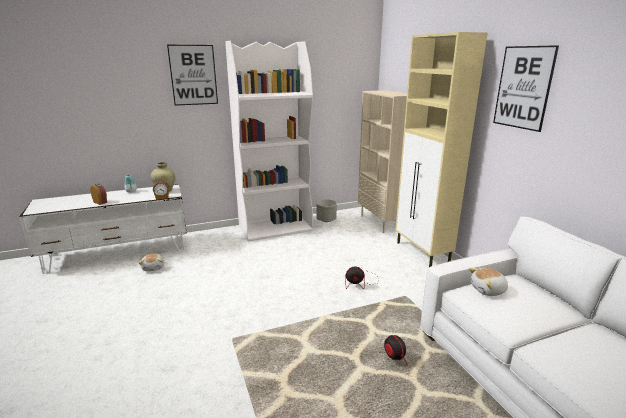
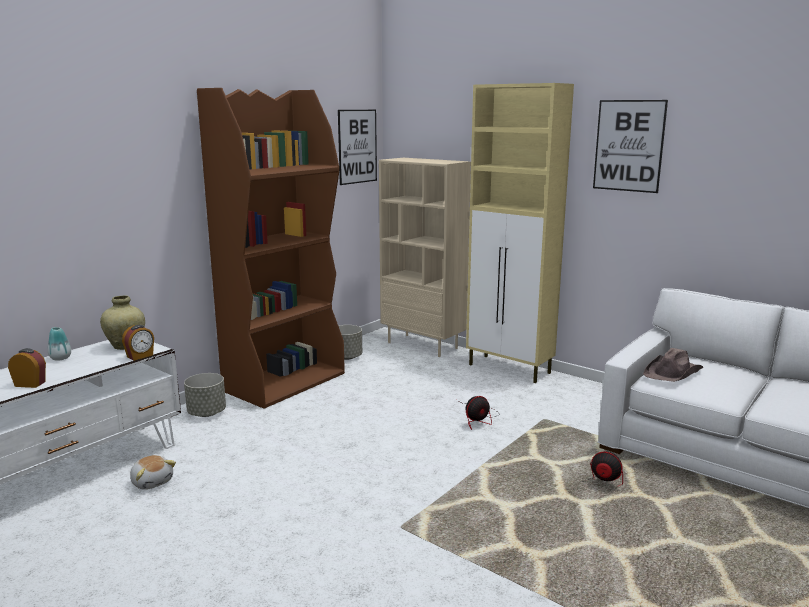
camera: 30 degrees left, 5 degrees down
(193, 75) = (149, 143): picture -> picture (357, 146)
(218, 236) = (207, 413): none -> grey planter
(276, 228) = (285, 382): white bookcase -> brown bookcase
(488, 290) = (673, 373): plush toy -> brown hat

